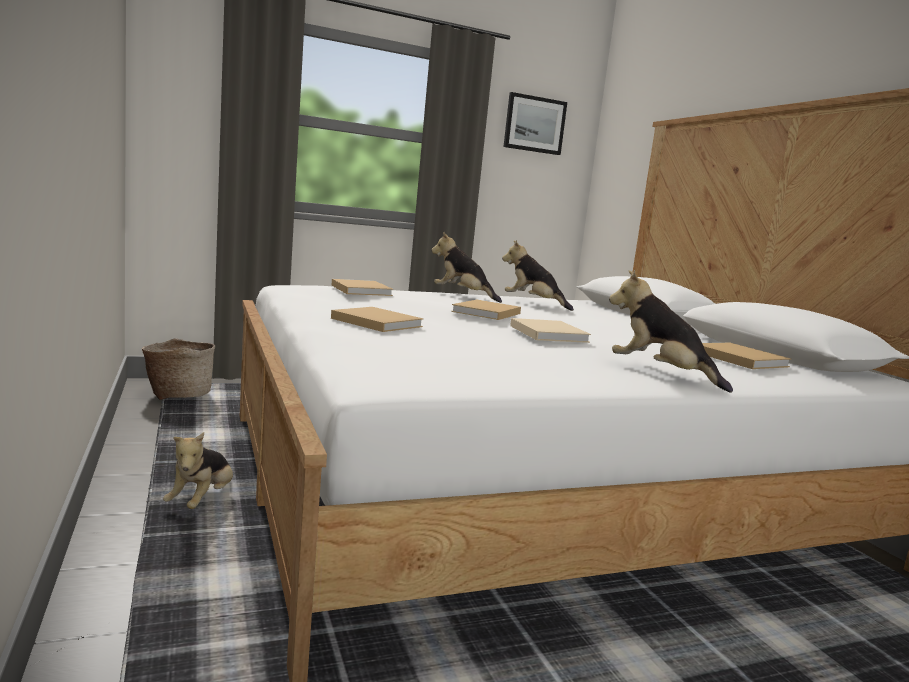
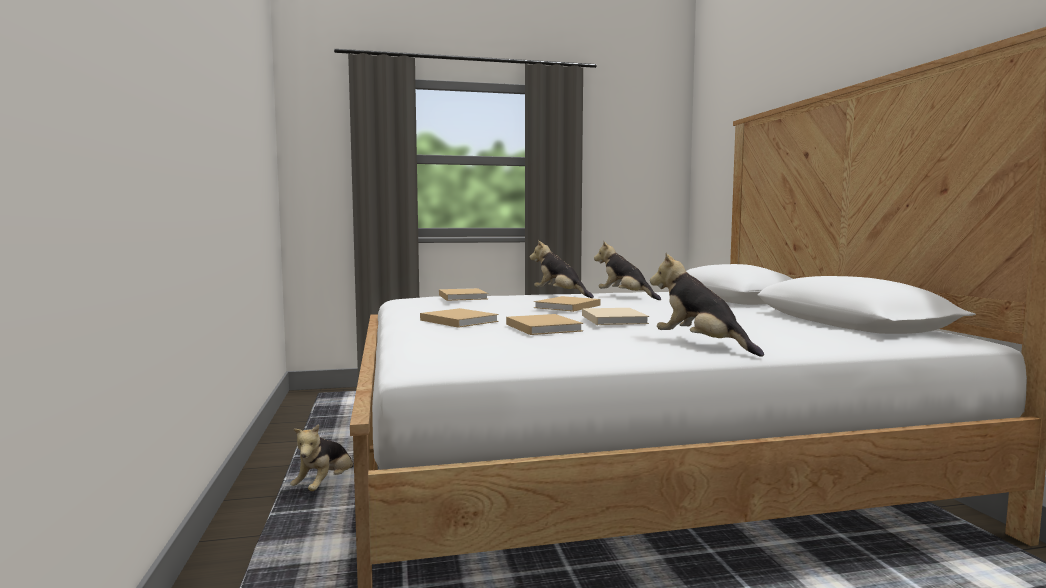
camera: 10 degrees right, 5 degrees down
(178, 395) = (327, 401): basket -> none
(534, 124) = (629, 137): picture -> none
(737, 358) = (794, 328): beige book -> beige book (542, 327)

